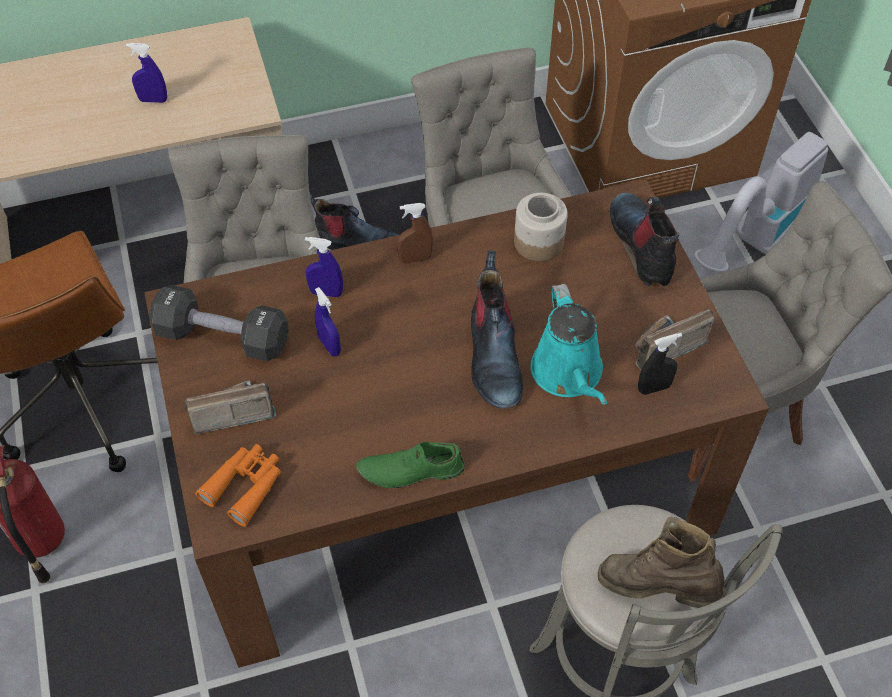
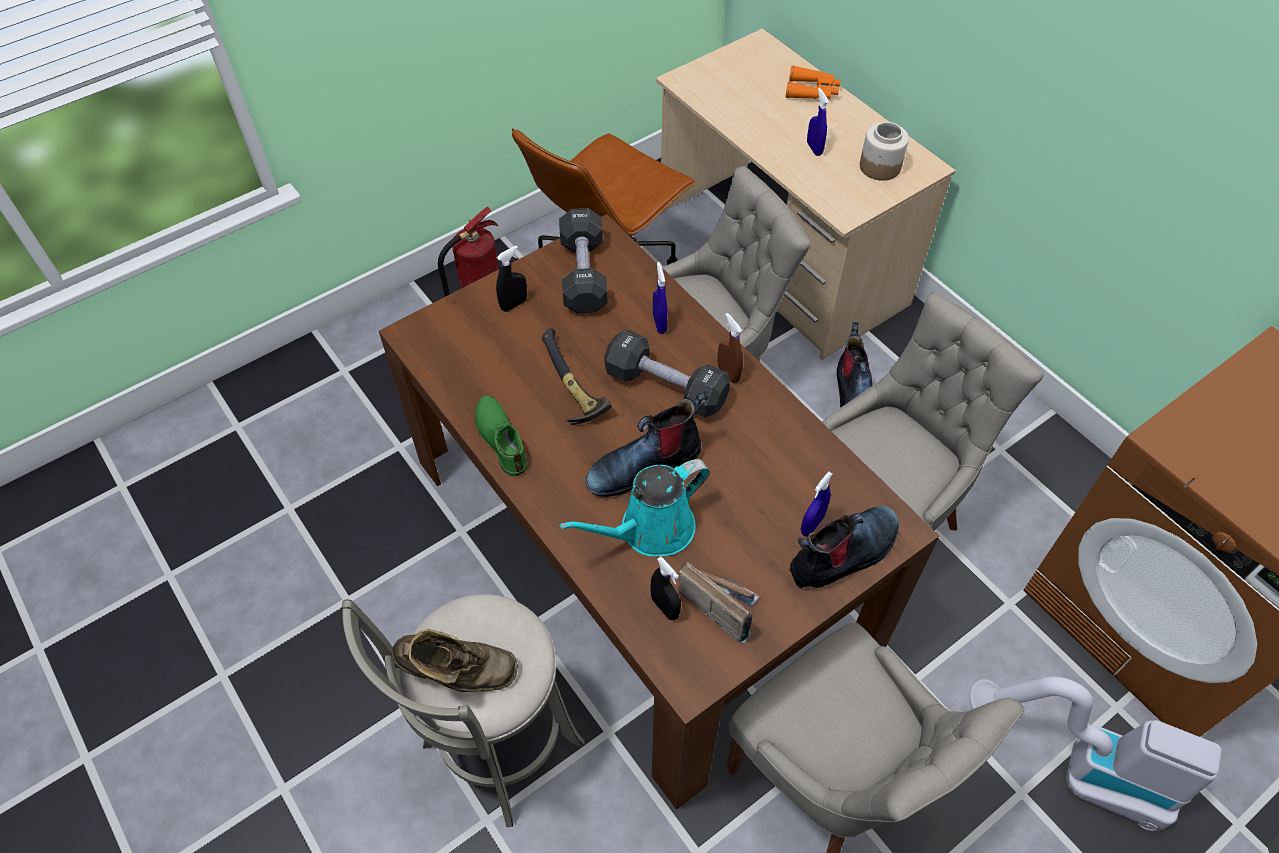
camera: 70 degrees right, 0 degrees up
(230, 412) = (514, 304): radio -> black spray bottle
(245, 486) = (450, 337): orange binoculars -> orange binoculars (812, 91)
(329, 346) = (605, 344): blue spray bottle -> blue spray bottle (812, 525)
(369, 392) = (569, 386): none -> hammer
(409, 312) = (666, 387): none -> black dumbbell
(538, 243) = (798, 462): jar -> jar (879, 166)
(657, 589) = (458, 675): brown boot -> brown boot turned 90 degrees clockwise

